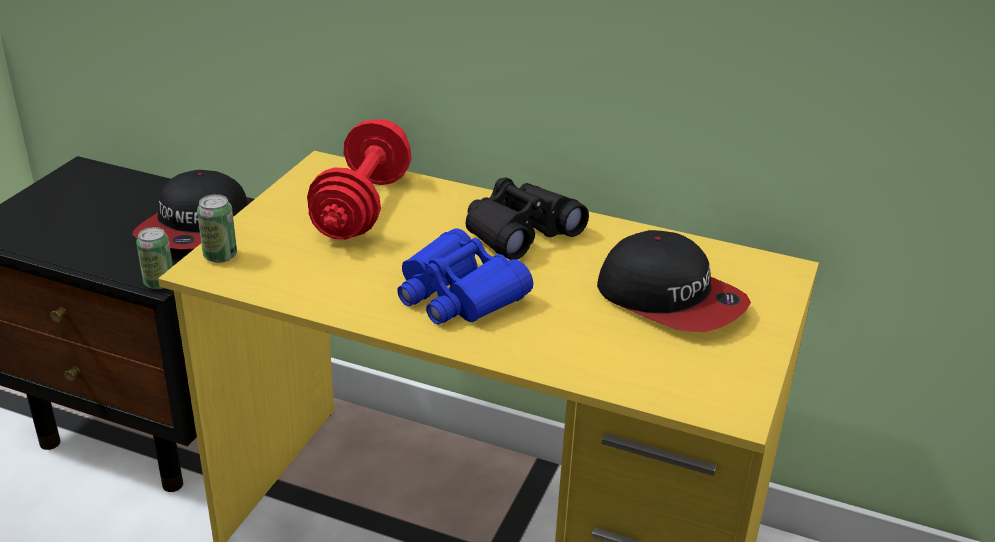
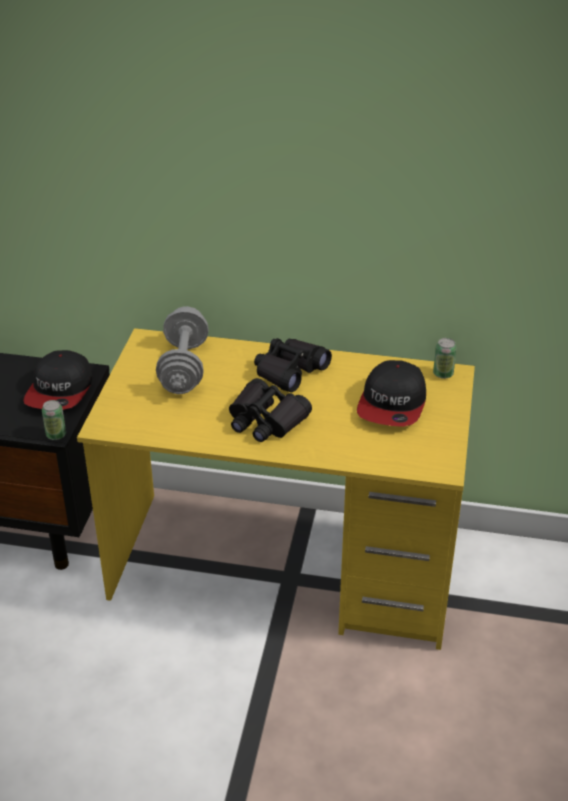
camera: 10 degrees left, 5 degrees up
(220, 256) = (108, 416): can -> can (443, 374)
(362, 207) = (184, 367): red dumbbell -> grey dumbbell
(458, 294) = (266, 420): blue binoculars -> black binoculars
(670, 299) = (392, 404): cap -> cap turned 75 degrees clockwise

